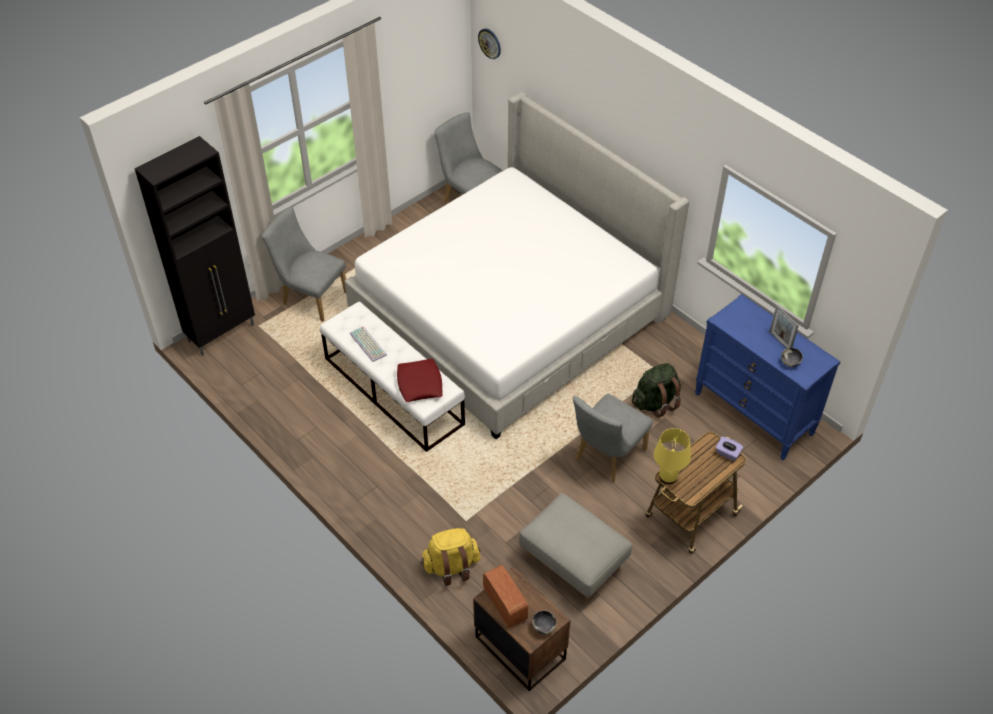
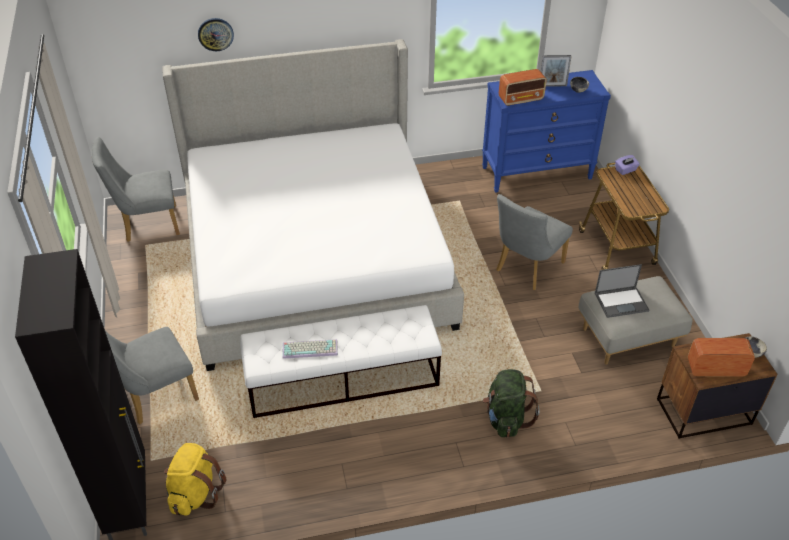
camera: 60 degrees left, 5 degrees down
(420, 384) = (395, 331): red pillow -> none
(451, 567) = (589, 423): yellow backpack -> yellow backpack (195, 493)
(490, 43) = (96, 41): wall clock -> wall clock (215, 34)
(566, 522) = (622, 302): none -> laptop
(606, 457) = (526, 269): grey chair -> grey chair turned 60 degrees clockwise
(655, 402) = (488, 217): green backpack -> green backpack (506, 418)
(668, 477) = (631, 210): yellow table lamp -> none
(735, 327) = (521, 99): none -> radio

